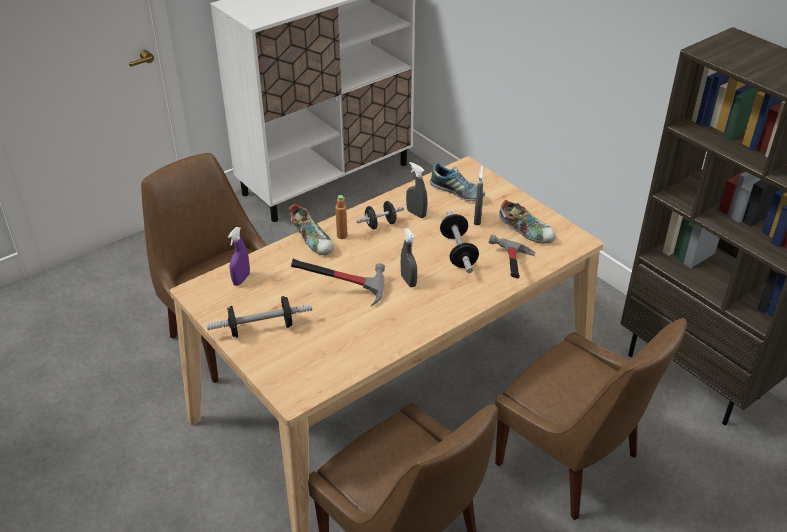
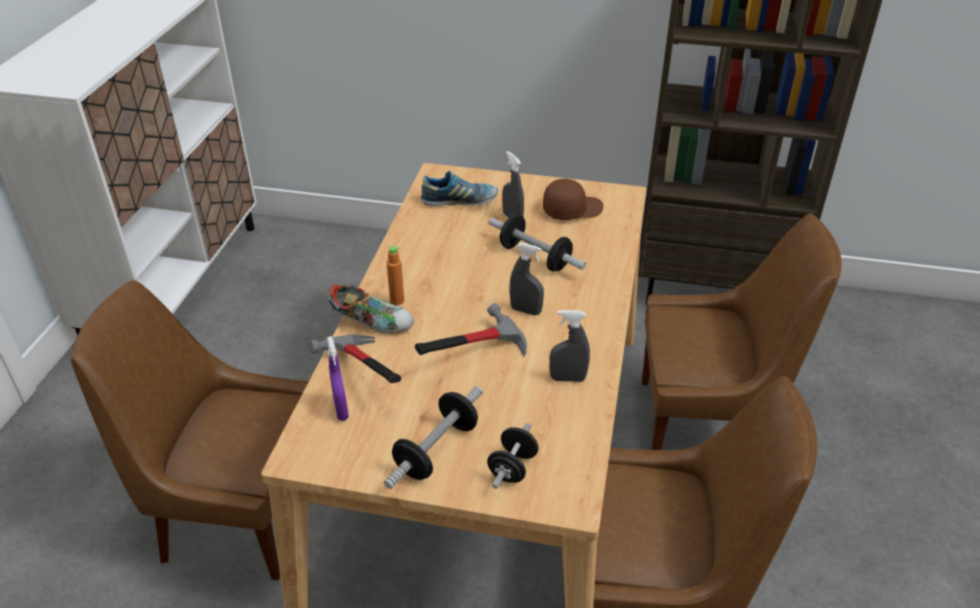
camera: 40 degrees left, 0 degrees up
(380, 224) = (423, 269): black dumbbell -> black dumbbell (512, 468)
(416, 213) = (446, 240): grey spray bottle -> grey spray bottle (567, 378)
(508, 270) = (602, 251): hammer -> hammer (358, 376)
(526, 233) = (572, 209): shoe -> brown cap

